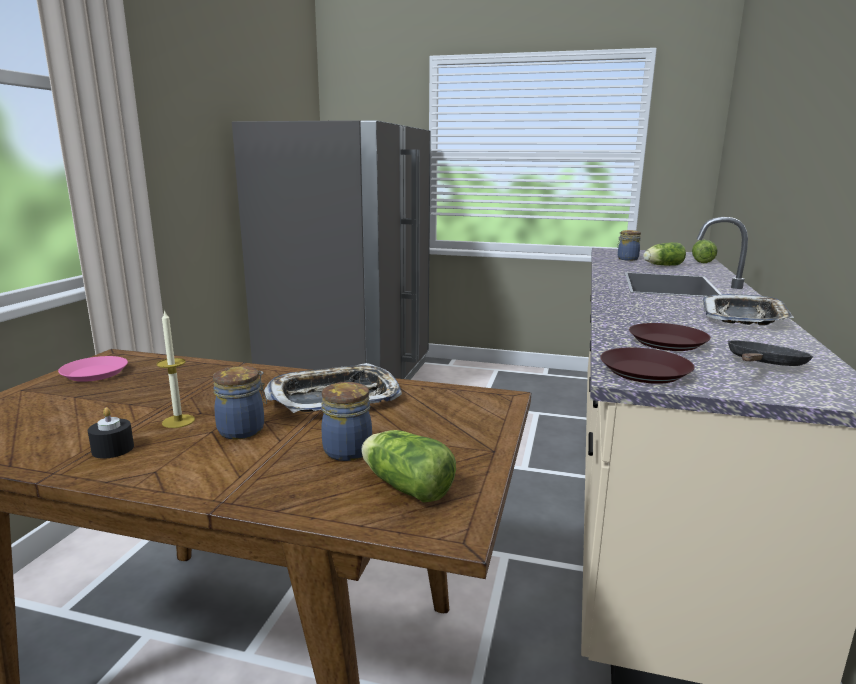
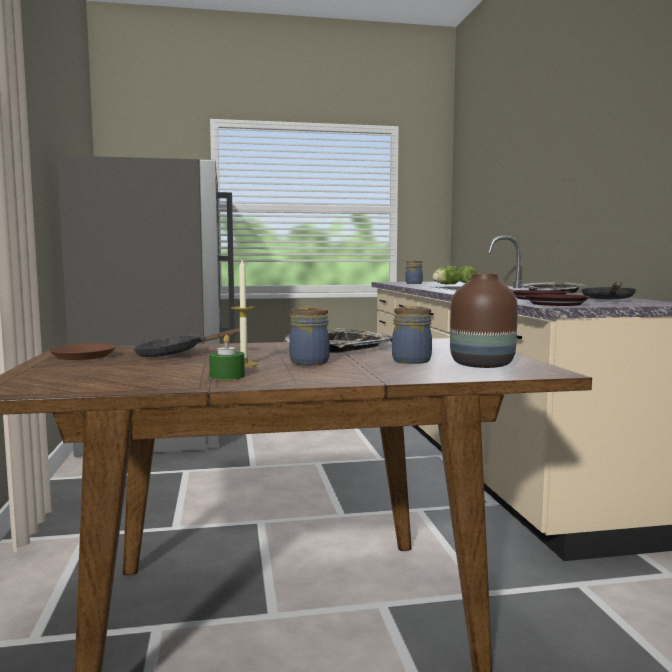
camera: 25 degrees left, 10 degrees down
(94, 373) = (83, 356): pink plate -> brown plate
(113, 449) = (227, 376): black candle -> green candle
(166, 384) = (176, 354): none -> black frying pan
(404, 485) = (483, 365): lettuce -> brown vase

